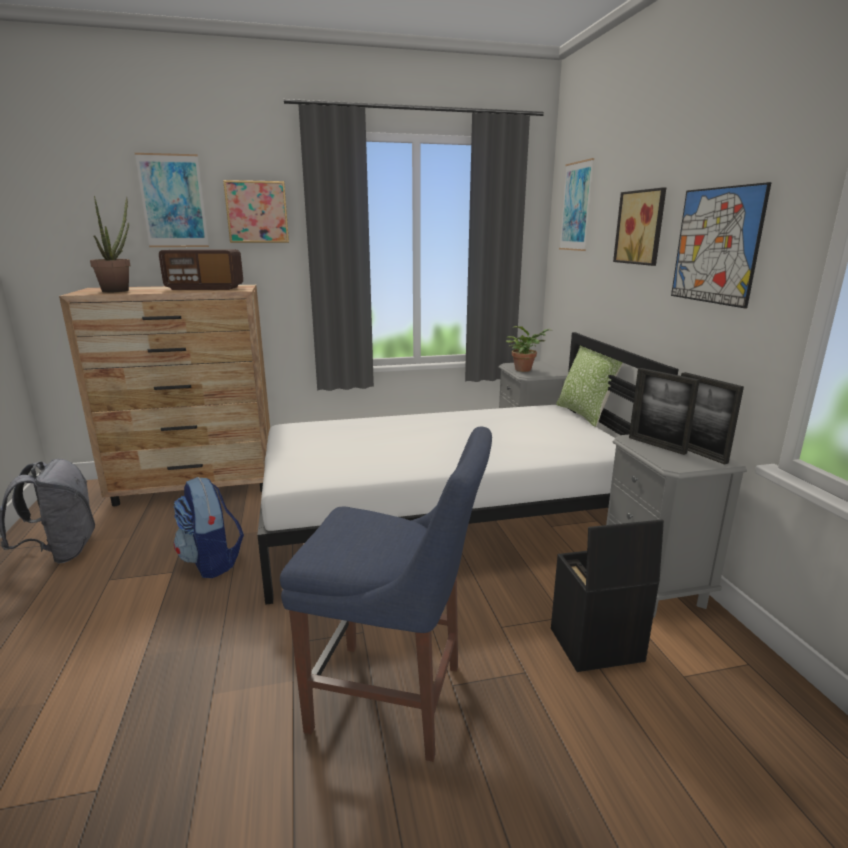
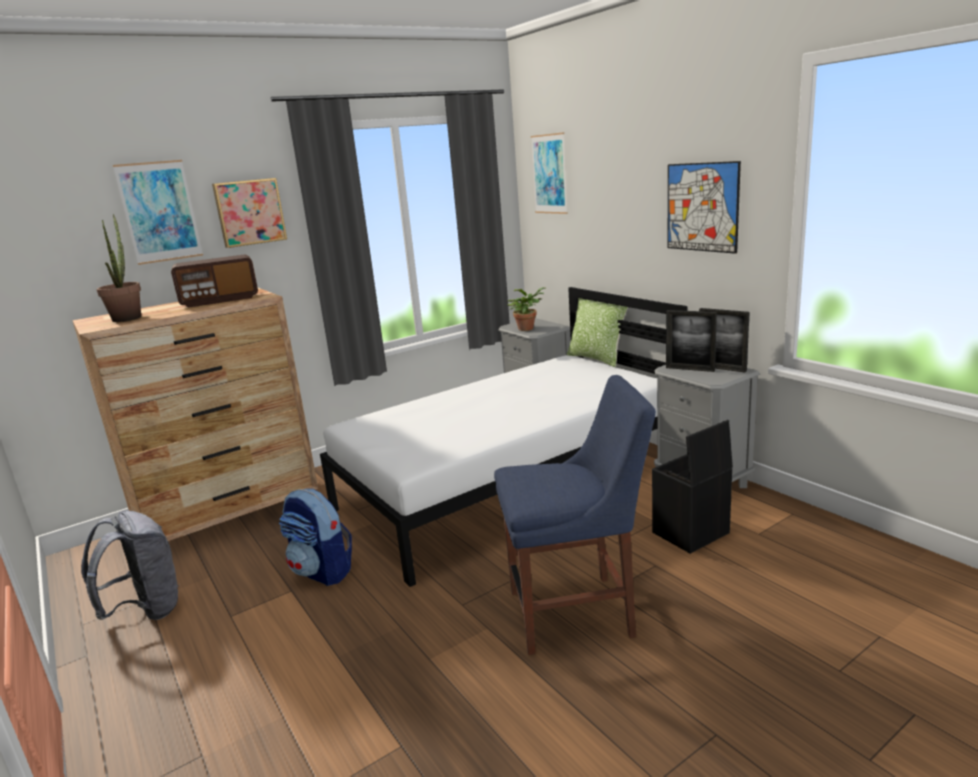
camera: 20 degrees left, 0 degrees up
(642, 227) = (628, 193): picture -> none

